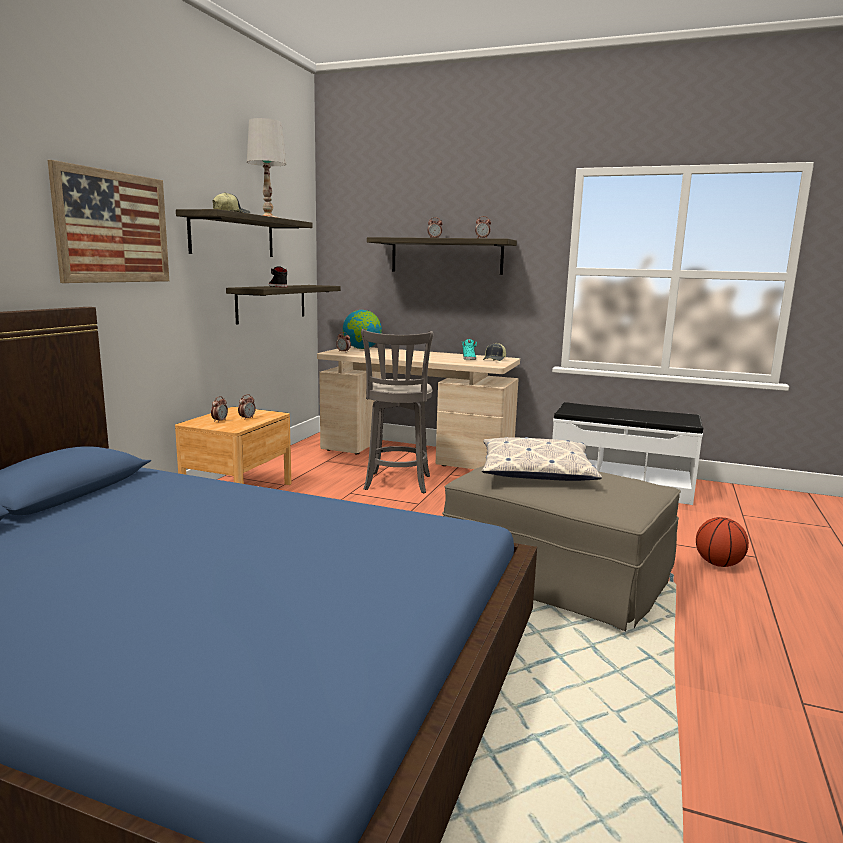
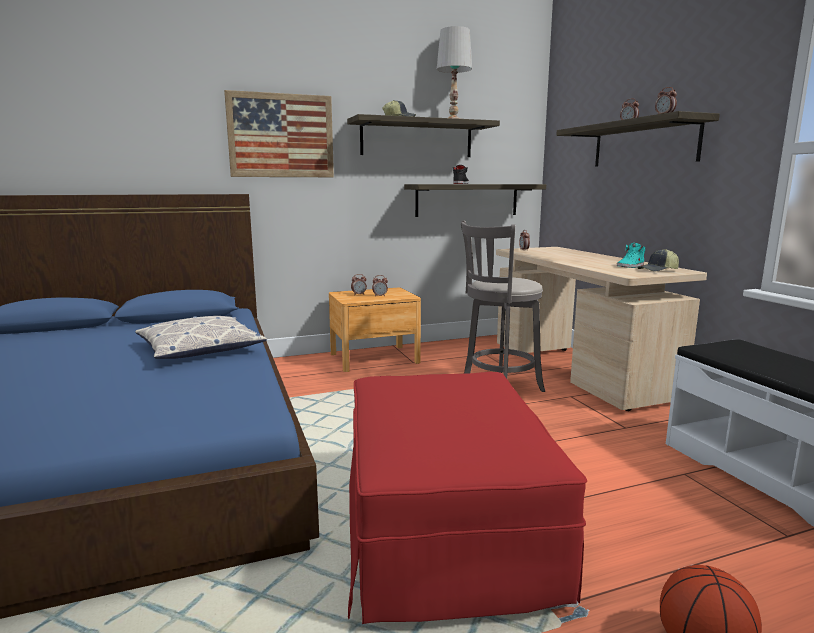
camera: 50 degrees right, 0 degrees up
(362, 348) = (555, 249): globe -> none
(536, 471) = (444, 392): pillow -> pillow (201, 348)
(556, 574) = (444, 529): beige ottoman -> red ottoman

